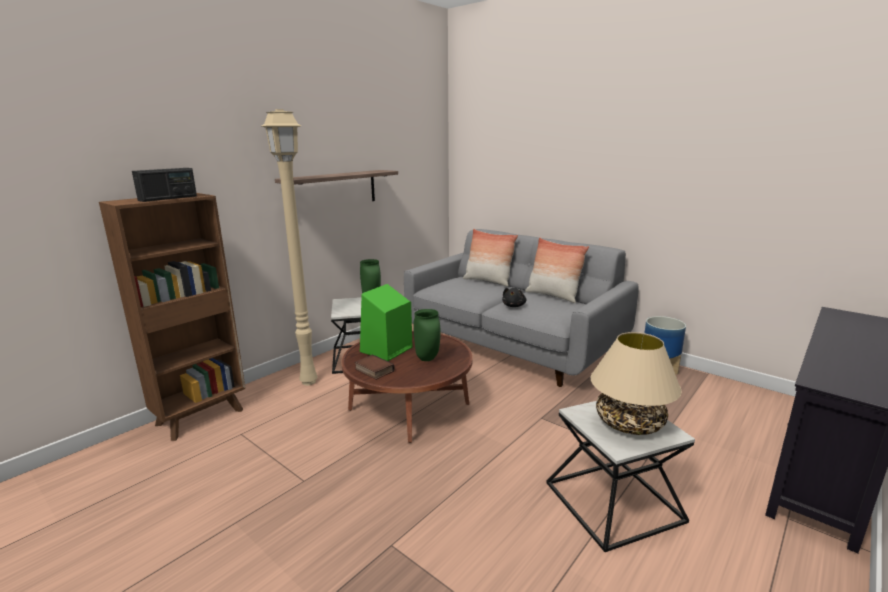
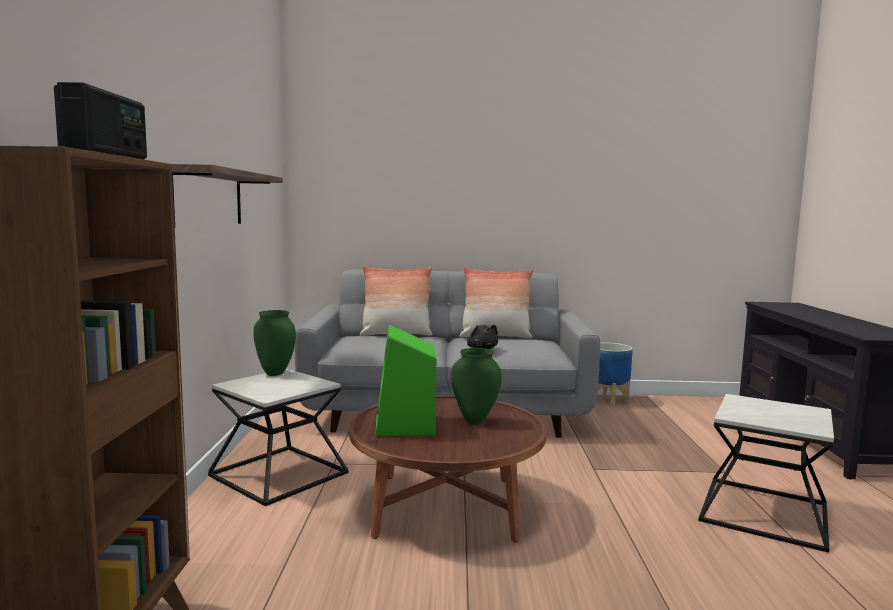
camera: 40 degrees left, 10 degrees down
(309, 381) = (243, 527): beige floor lamp -> none
(373, 370) = (440, 449): book -> none
(630, 423) = (778, 412): beige table lamp -> none

